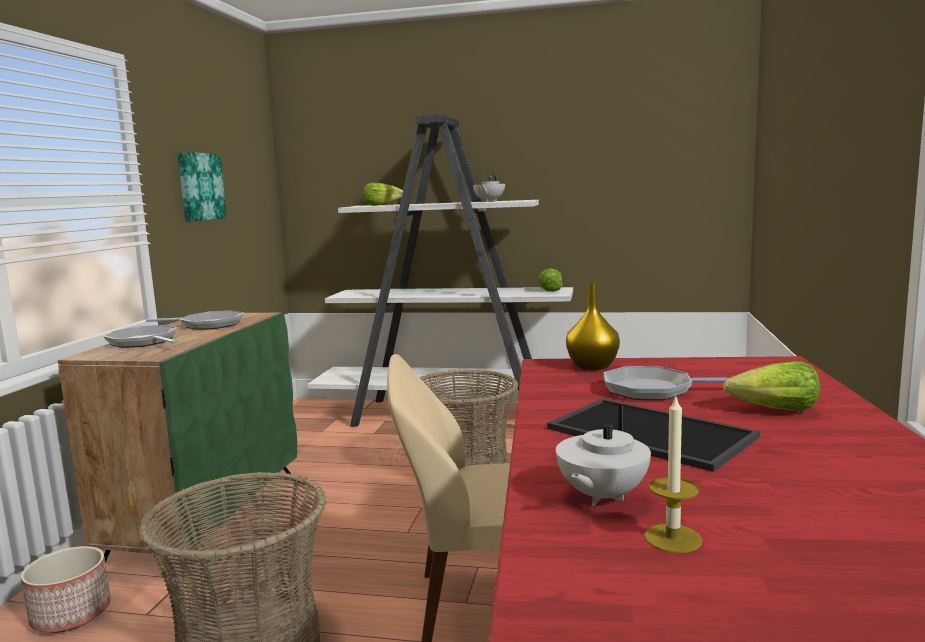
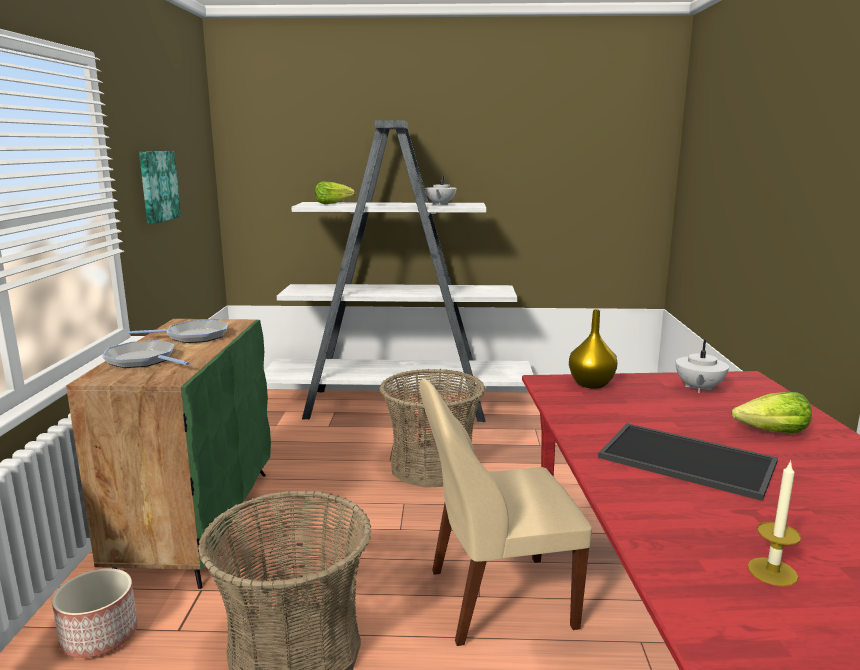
camera: 10 degrees left, 5 degrees up
(550, 290) = (493, 289): lettuce -> none
(601, 496) = (689, 531): white teapot -> white teapot (698, 388)
(653, 390) = (660, 411): frying pan -> none

